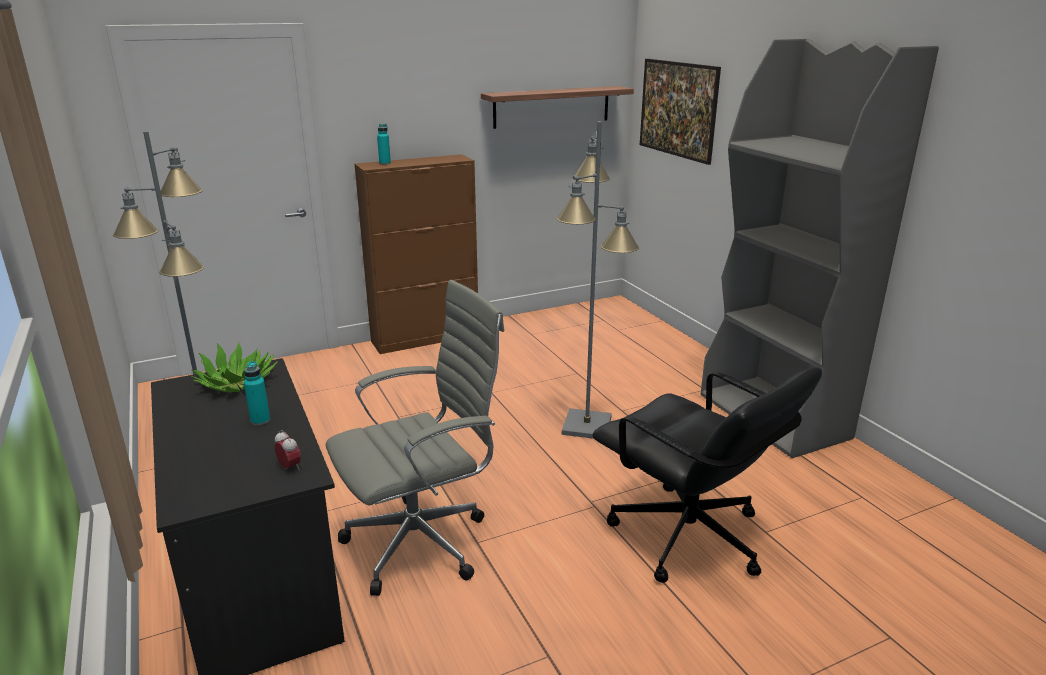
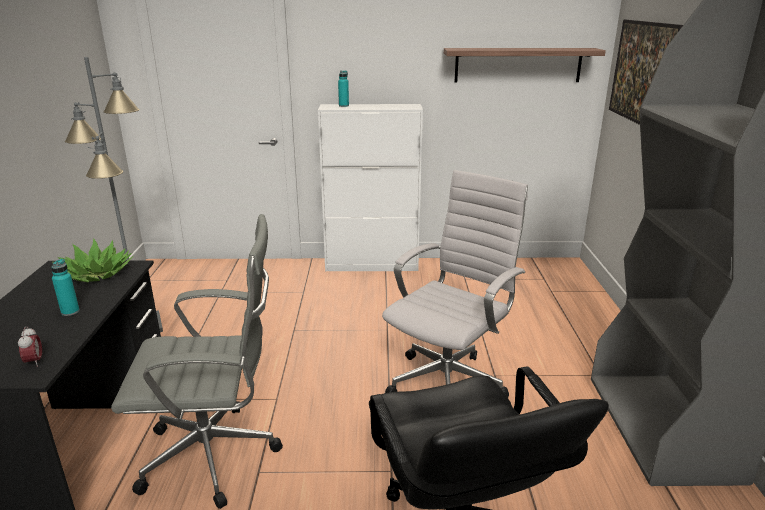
camera: 25 degrees right, 0 degrees up
(426, 338) = (372, 265): brown cabinet -> white cabinet
(587, 425) = (449, 382): grey floor lamp -> white office chair

